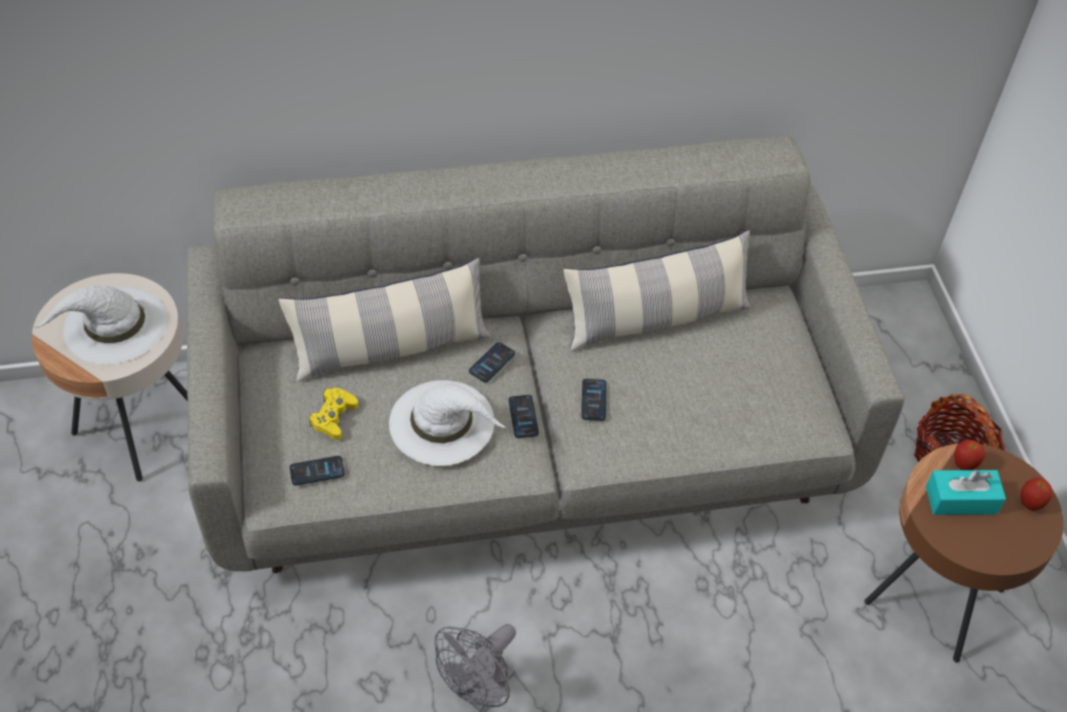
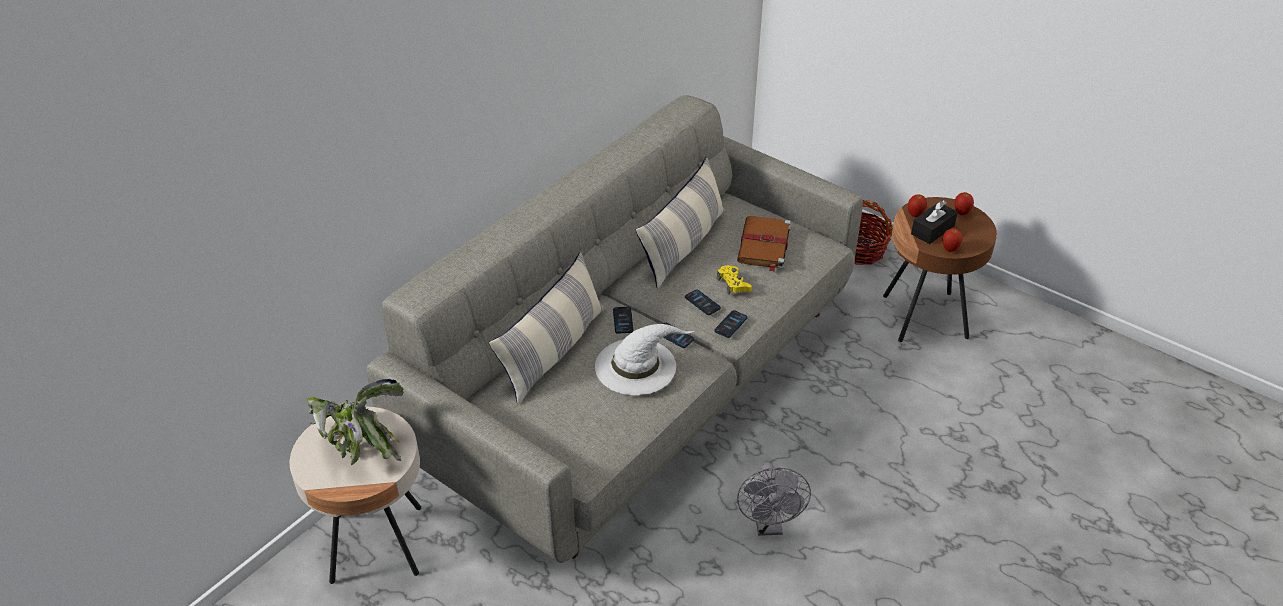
camera: 40 degrees left, 10 degrees down
(114, 326) = (360, 447): white hat -> potted plant
(317, 471) = (594, 439): phone -> phone (730, 324)
(334, 417) = (569, 405): yellow game controller -> yellow game controller (733, 284)
(740, 379) = (764, 245): none -> brown book
(951, 540) = (950, 249): none -> apple
(961, 500) = (932, 230): turquoise tissue box -> black tissue box

